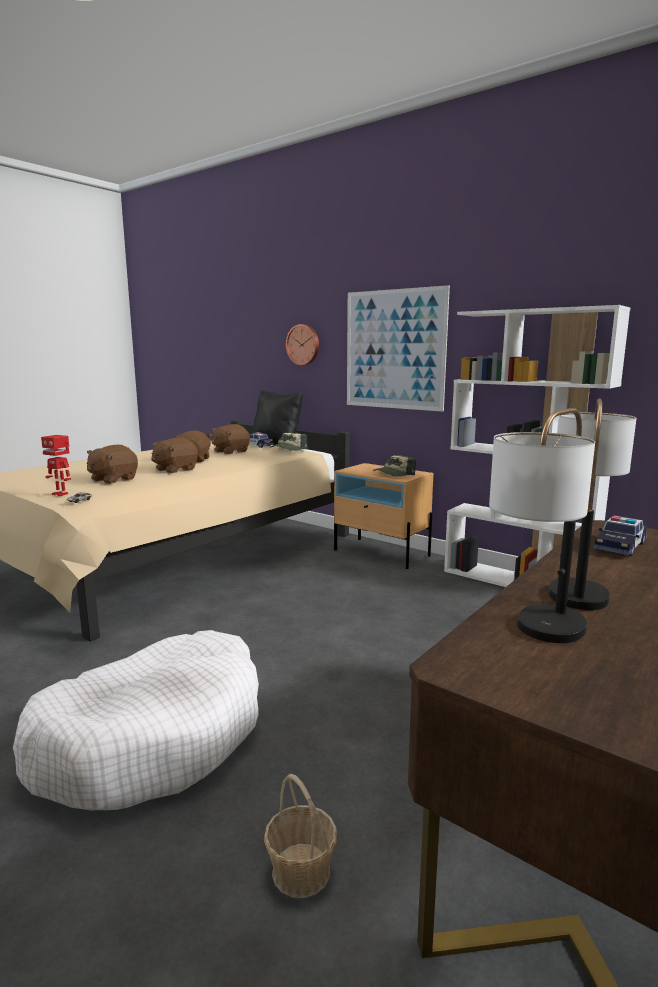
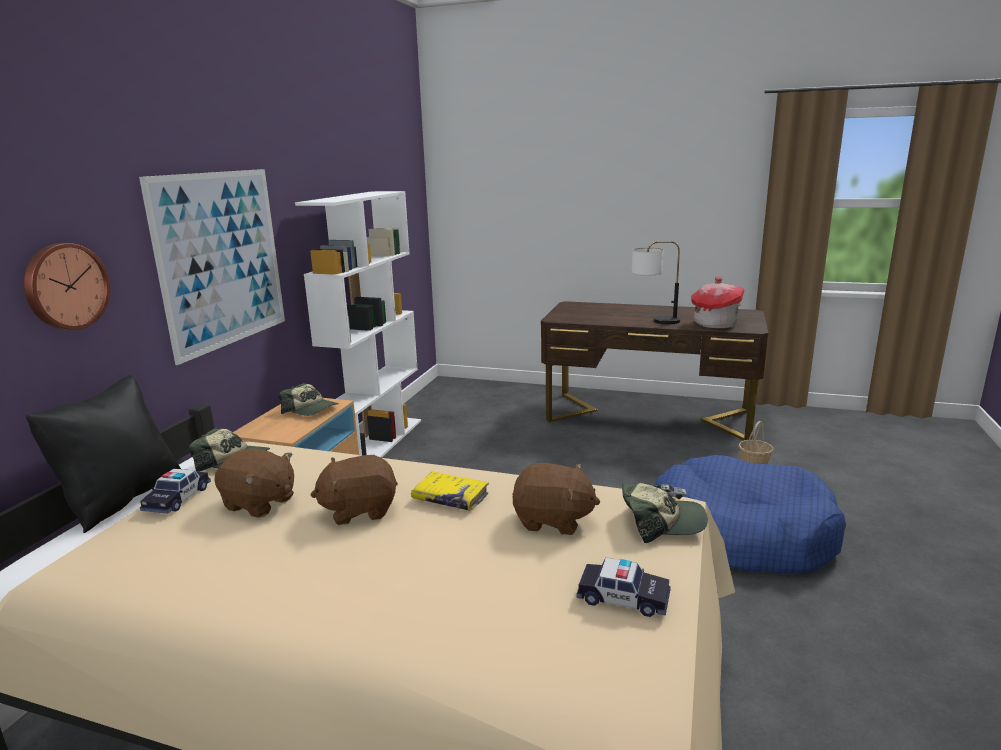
camera: 110 degrees left, 5 degrees up
(61, 494) = (661, 522): toy robot -> cap
(153, 737) = (740, 534): white dog bed -> blue dog bed
(175, 470) = (450, 498): brown plush toy -> yellow book
(535, 639) = (715, 324): table lamp -> toy house
(620, 546) = (588, 317): toy car -> toy car (623, 598)

